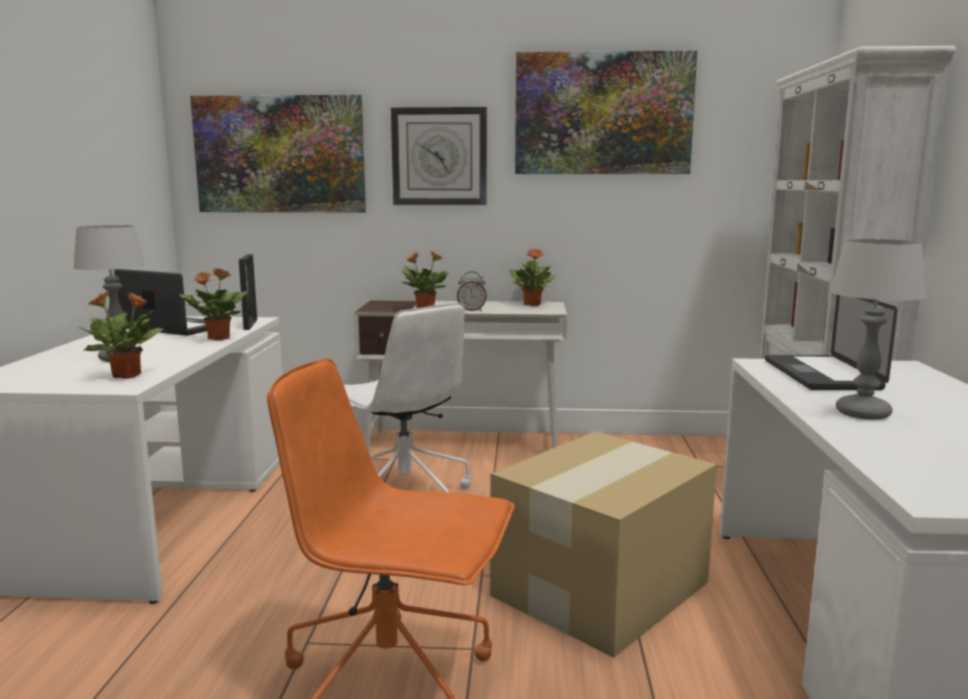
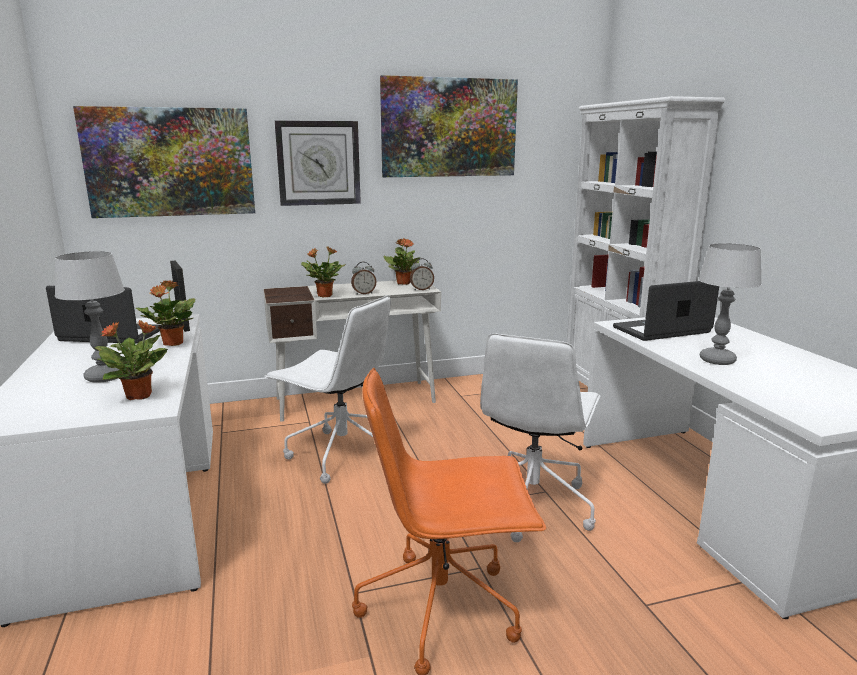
camera: 20 degrees left, 5 degrees up
(545, 311) = (421, 289): none -> alarm clock
(598, 589) = (533, 502): cardboard box -> white office chair
(821, 374) = (661, 330): laptop -> laptop turned 90 degrees clockwise

